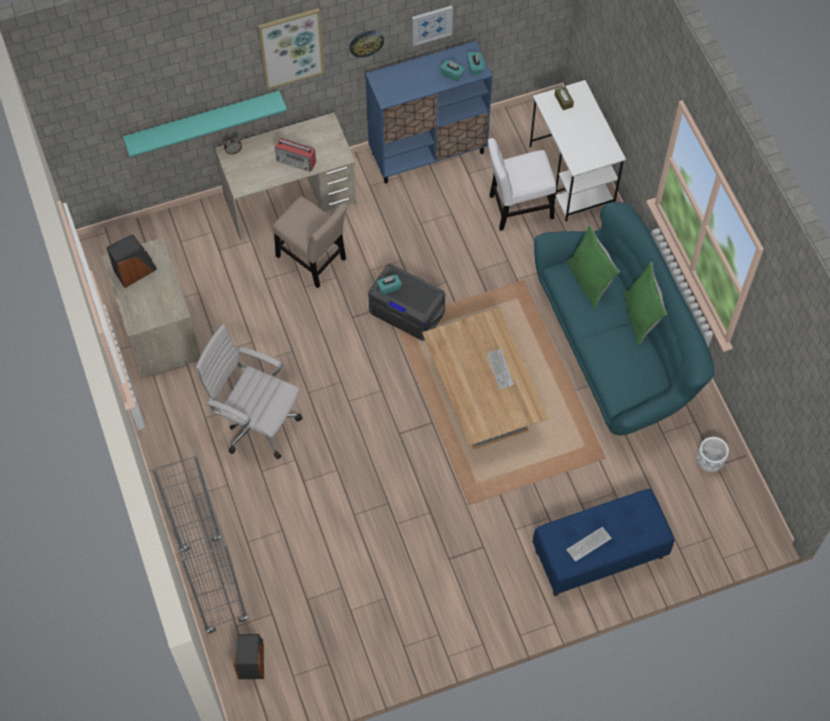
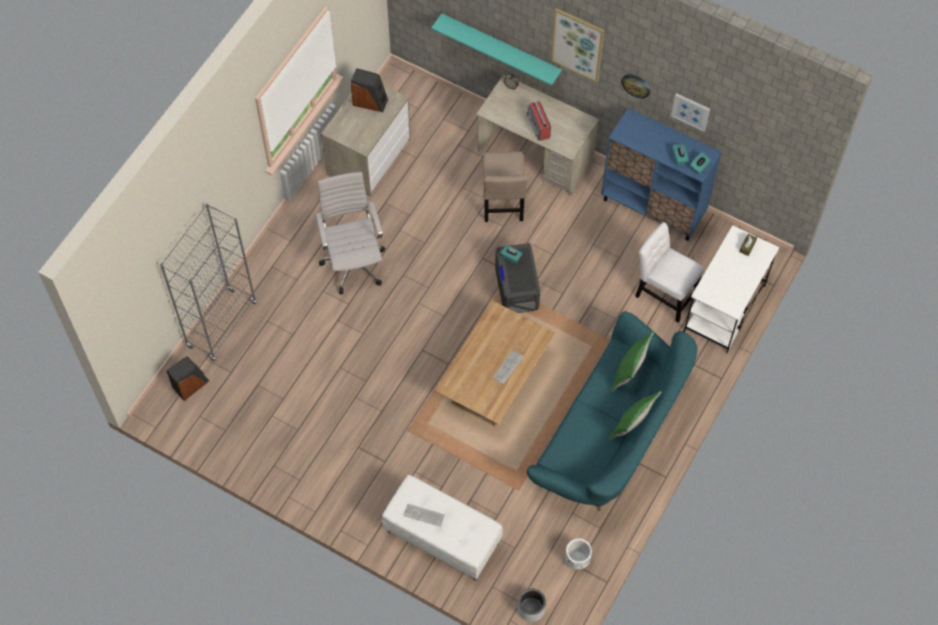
camera: 50 degrees right, 0 degrees up
(598, 555) = (441, 538): blue bench -> white bench
(726, 533) = (531, 609): none -> grey planter

